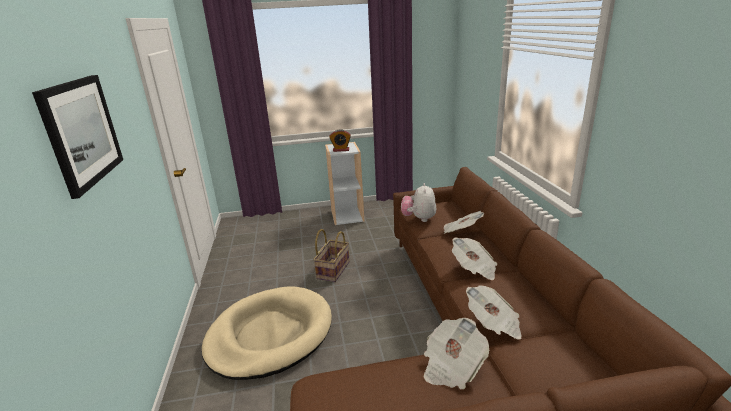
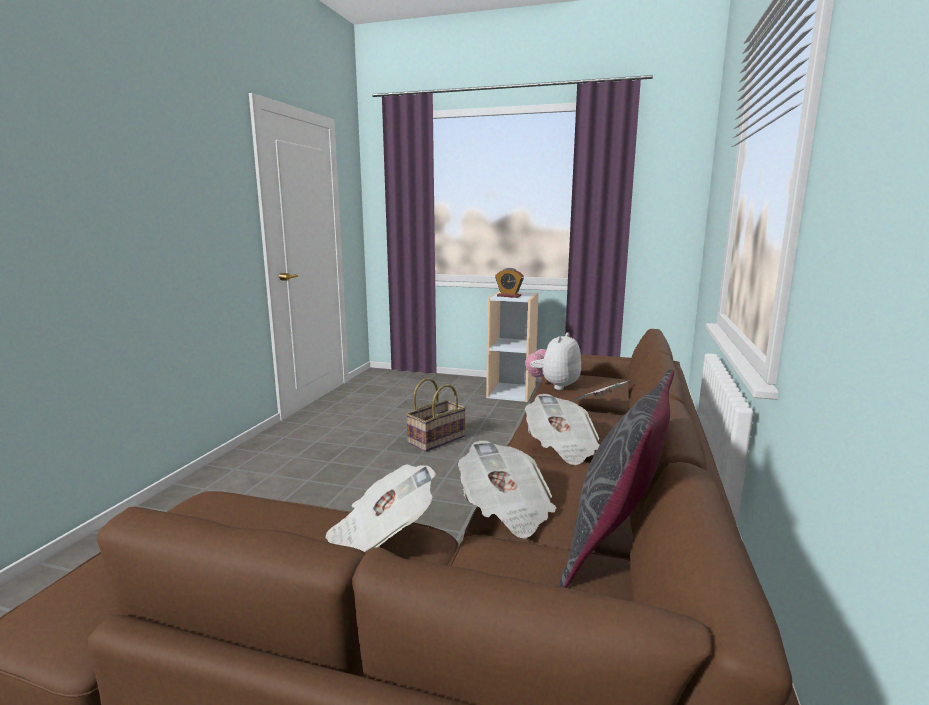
camera: 25 degrees right, 10 degrees down
(82, 132) = (107, 163): picture -> none
(270, 335) = (299, 481): beige dog bed -> none
(560, 326) = (614, 546): none -> grey pillow

